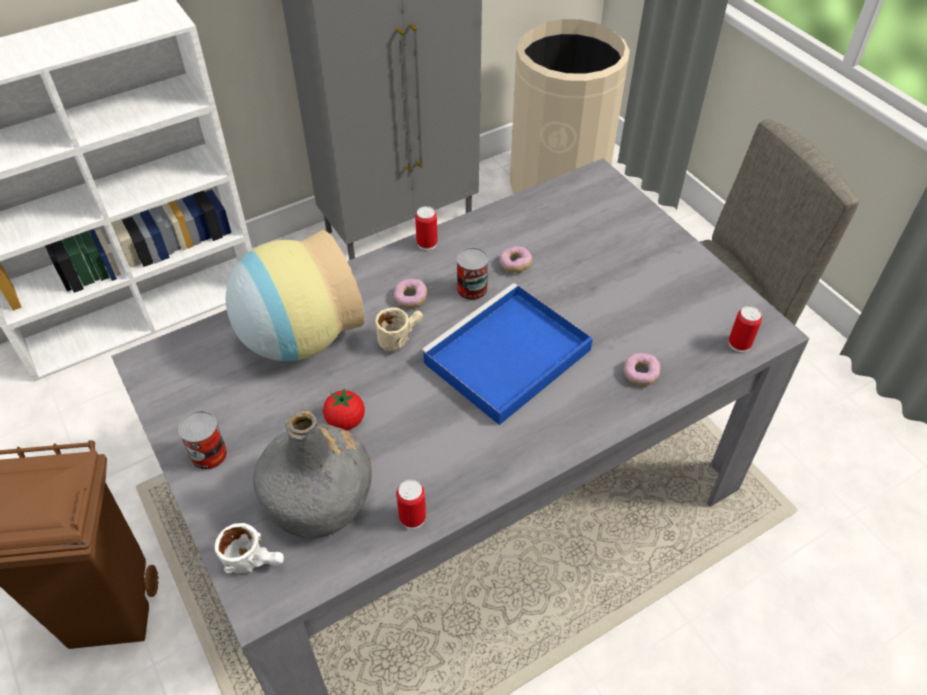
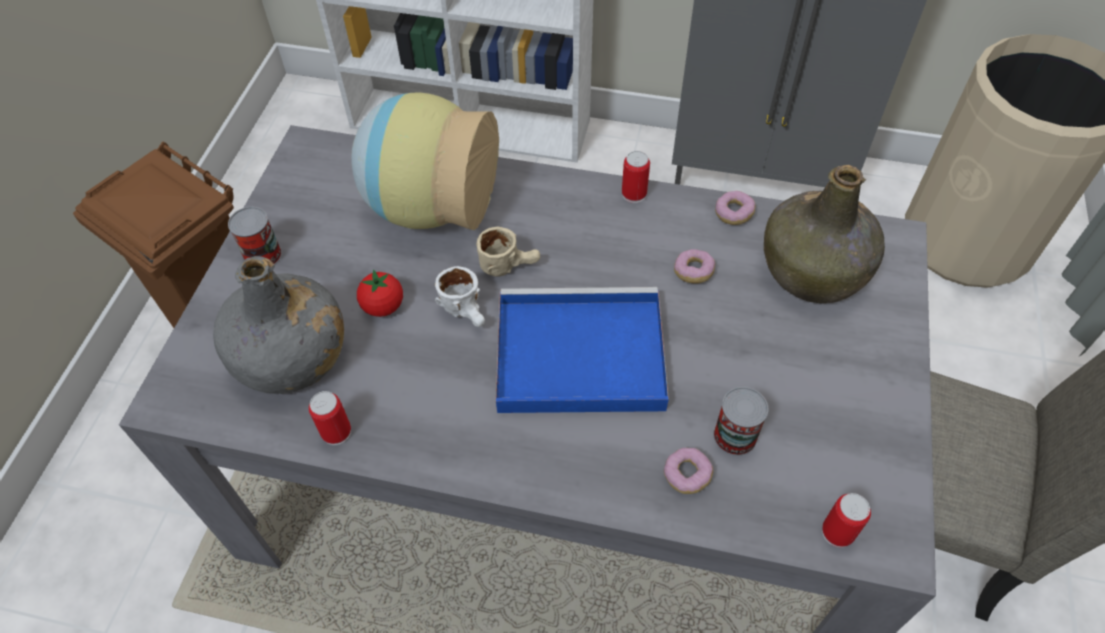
camera: 45 degrees right, 5 degrees up
(256, 560) = (199, 366): white mug -> white mug (468, 312)
(410, 298) = (559, 237): donut -> donut (733, 214)
(472, 289) = (623, 267): can -> can (735, 436)
(577, 220) = (814, 270): none -> green bottle

